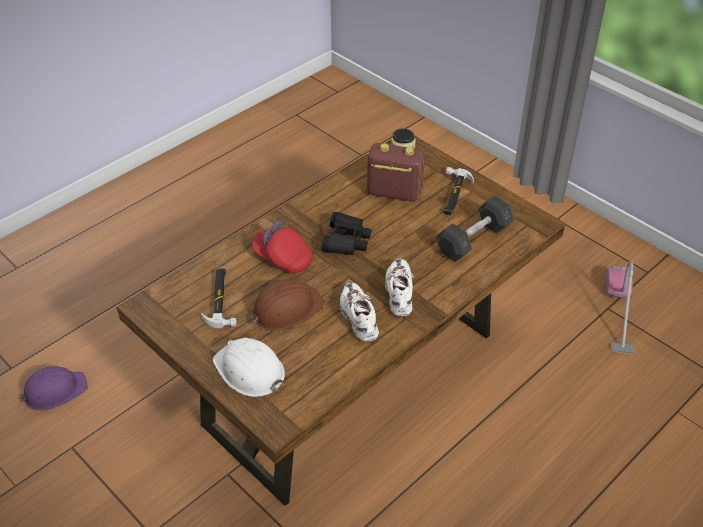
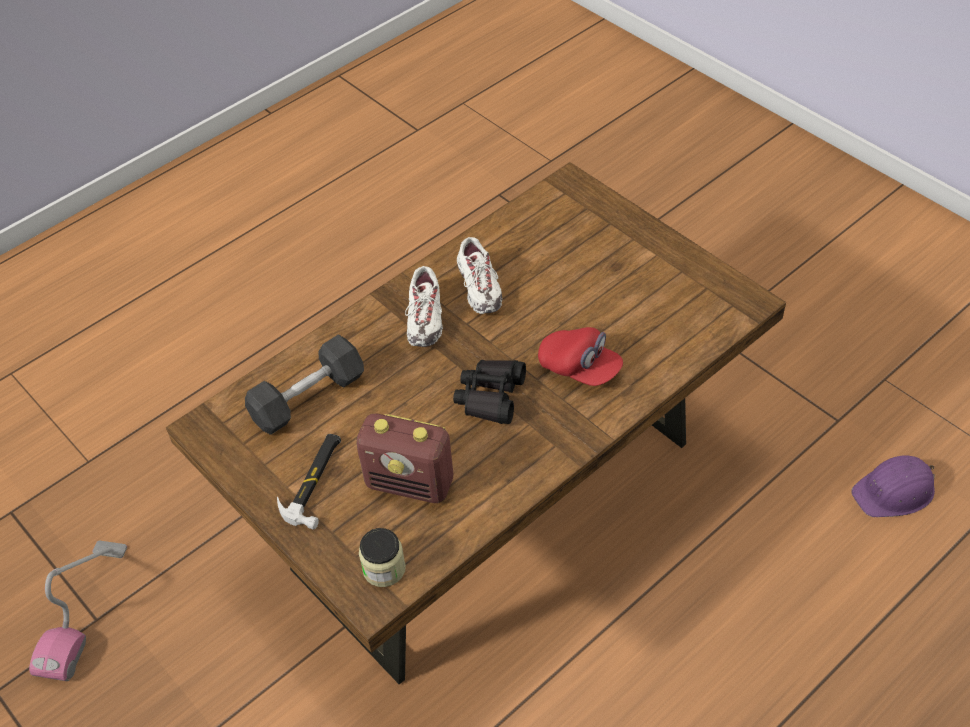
camera: 175 degrees left, 5 degrees up
(221, 300) = (654, 310): hammer -> none
(249, 371) = (604, 230): white hard hat -> none
(286, 309) = (569, 298): brown hard hat -> none

